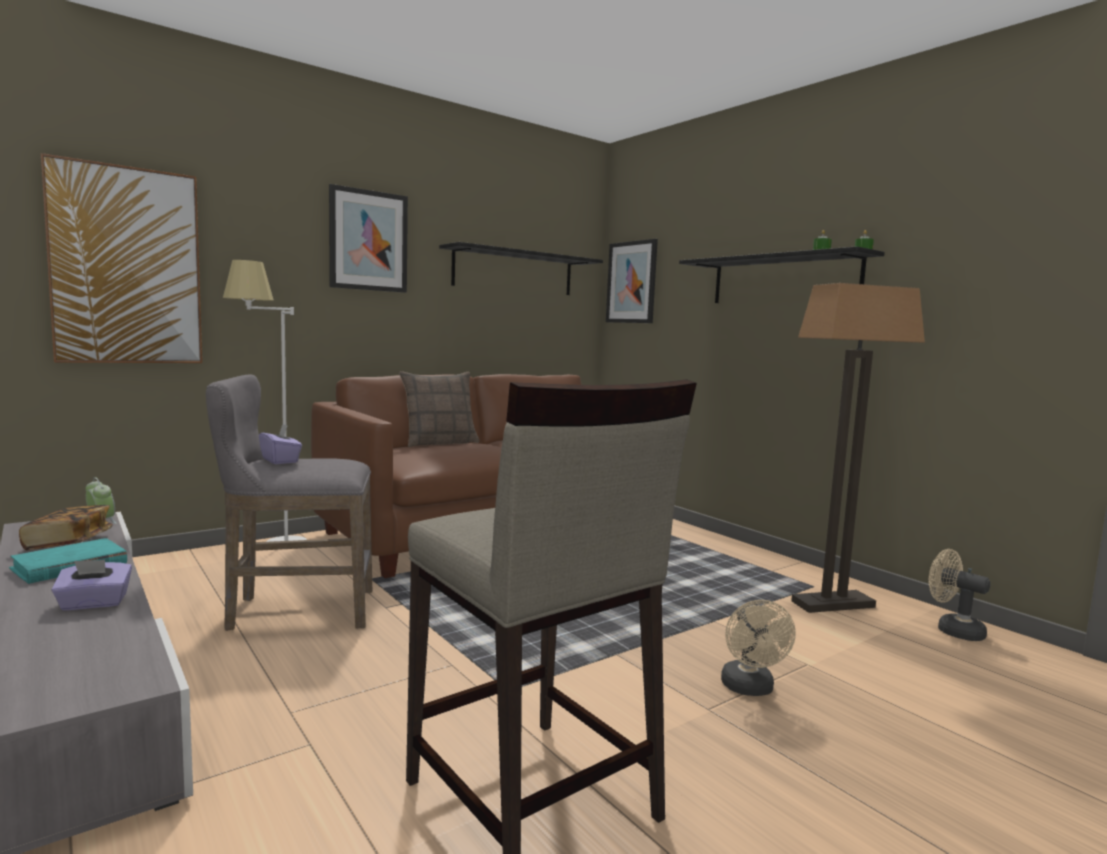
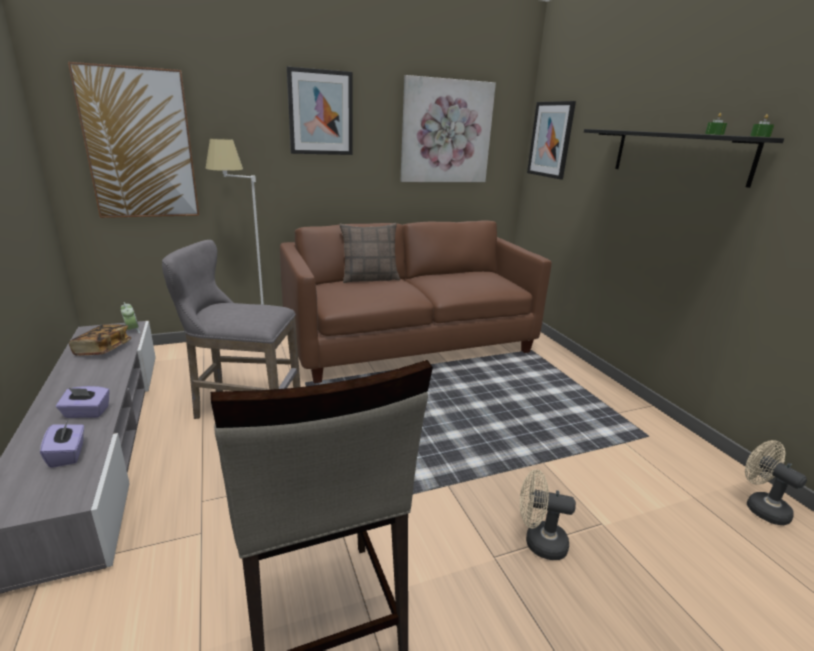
camera: 15 degrees right, 15 degrees up
(69, 566) = (92, 373): turquoise book -> none
(280, 460) = (225, 308): purple tissue box -> purple tissue box (68, 454)
(514, 272) = (446, 132): black shelf -> picture
(750, 689) = (538, 542): beige fan -> beige fan turned 90 degrees clockwise
(833, 604) = (657, 459): floor lamp -> none

